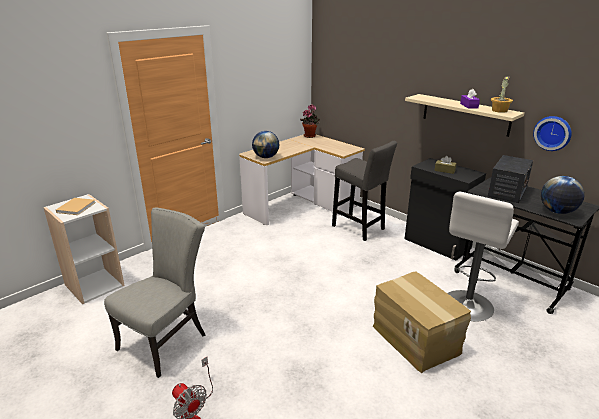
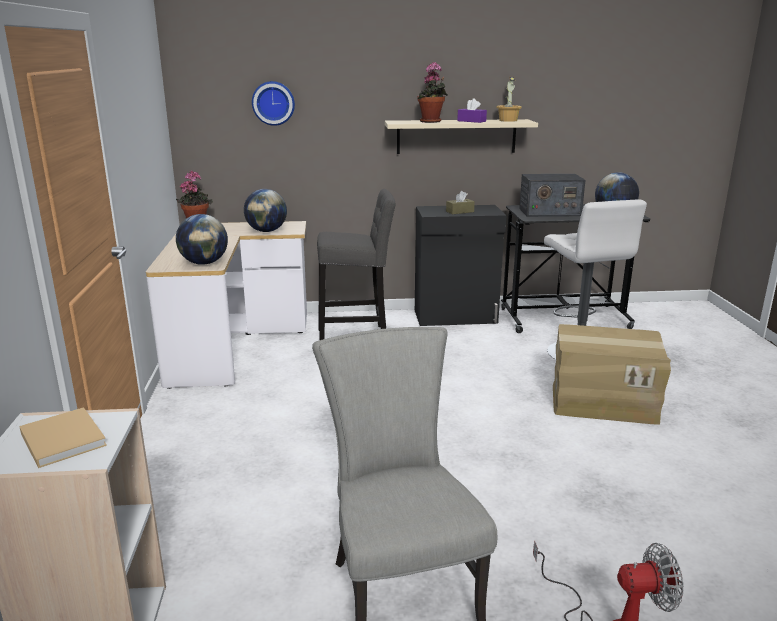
camera: 50 degrees left, 5 degrees down
(331, 148) = (267, 231): none -> globe
(439, 101) = (431, 122): none -> potted plant
(507, 192) = (549, 212): radio -> radio turned 105 degrees clockwise
(553, 133) = (561, 136): wall clock -> wall clock (273, 103)

